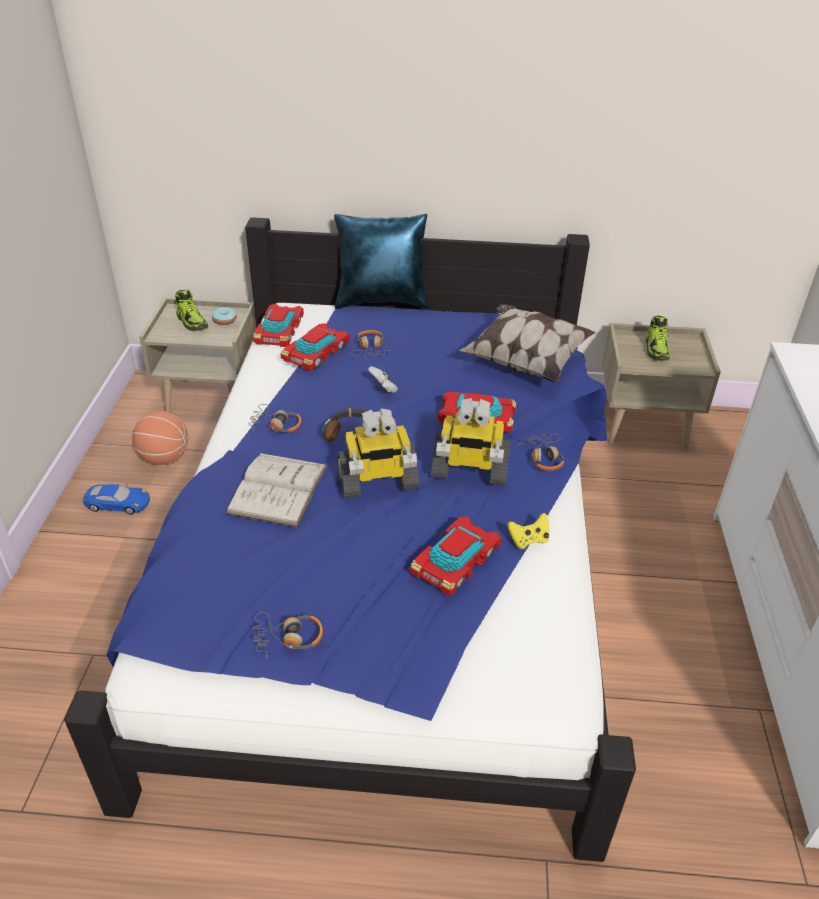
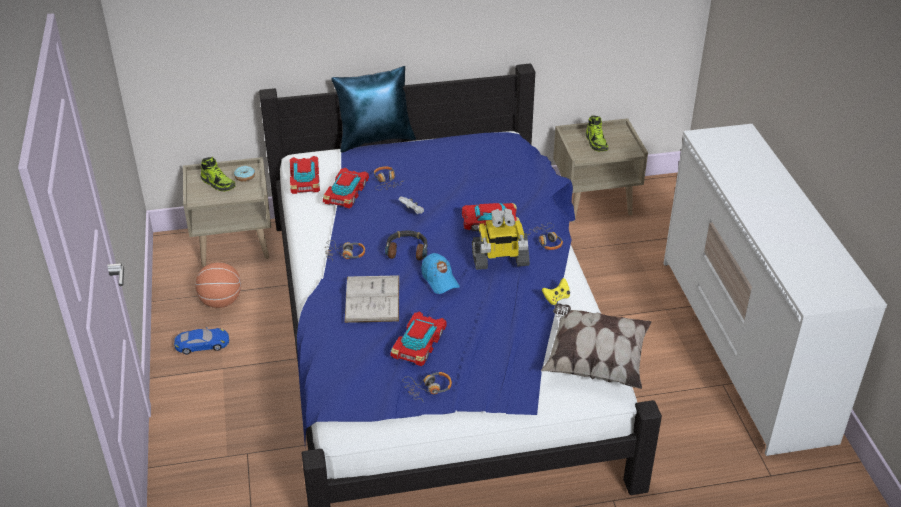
camera: 15 degrees left, 0 degrees up
(377, 482) = (440, 280): toy robot -> blue cap
(456, 562) = (515, 321): toy car -> toy car (420, 343)
(525, 361) = (507, 171): pillow -> pillow (594, 361)

